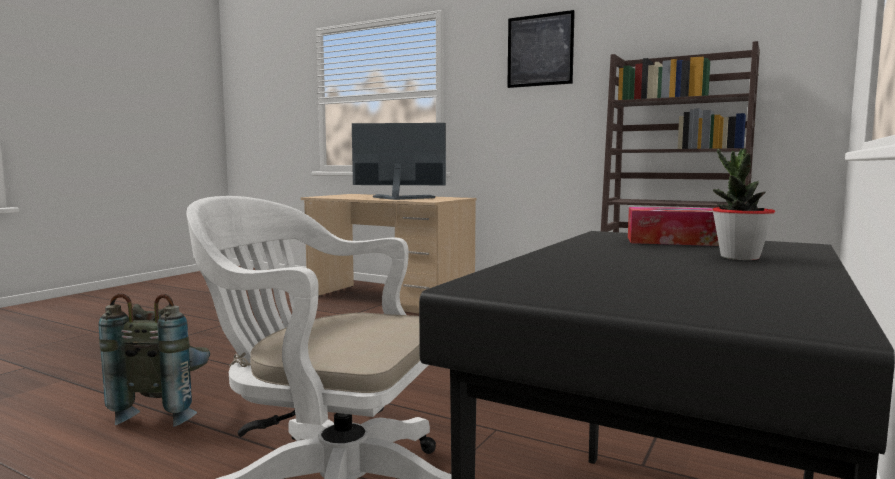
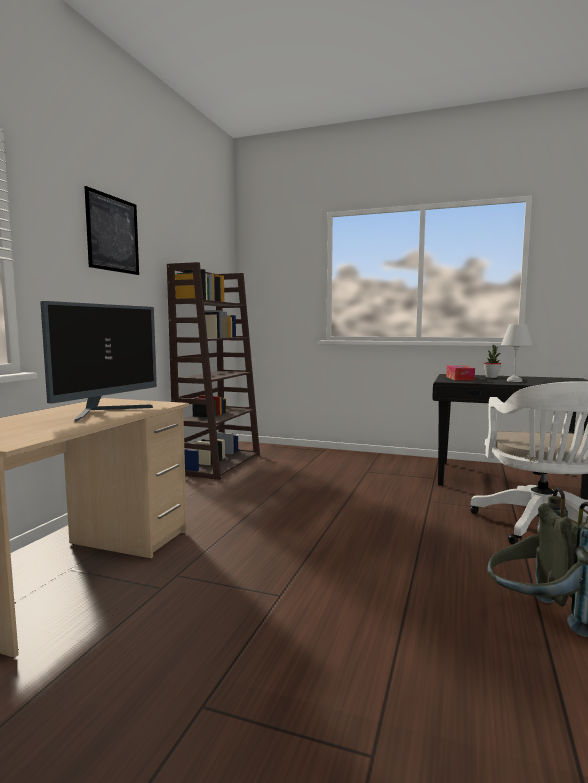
camera: 100 degrees left, 0 degrees up
(398, 198) = (105, 412): monitor -> monitor turned 150 degrees counterclockwise
(629, 259) = (515, 381): none -> white table lamp

